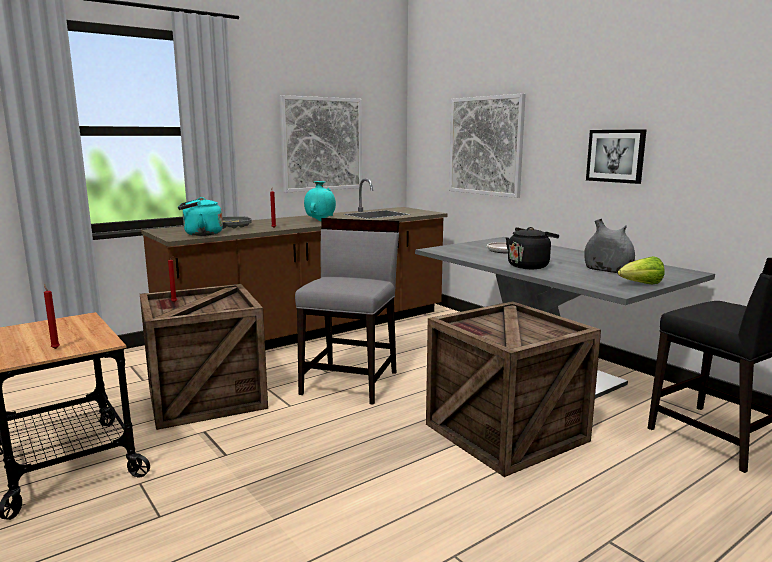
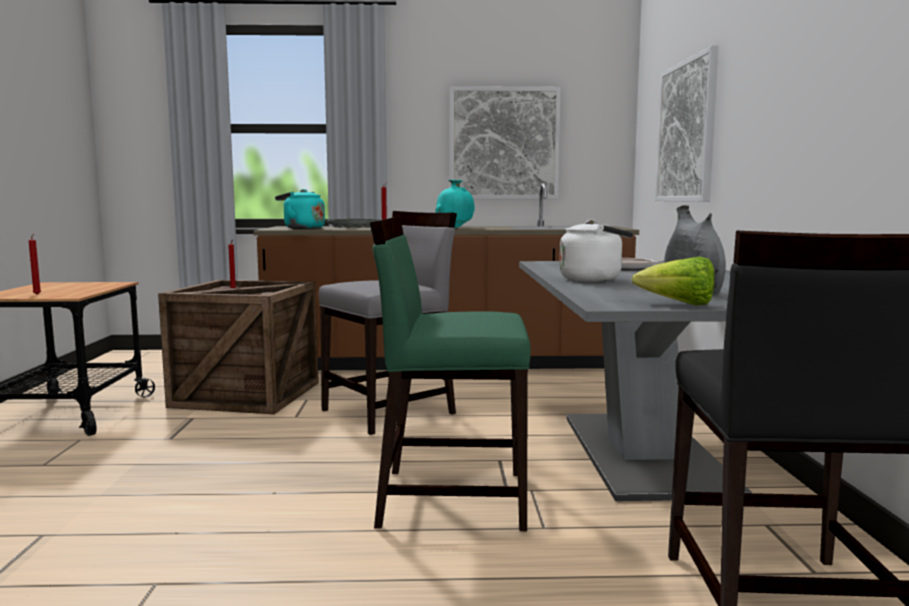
camera: 35 degrees right, 5 degrees down
(503, 432) = (451, 497): crate -> green chair
(529, 266) = (594, 279): black kettle -> white kettle
(616, 156) = (795, 116): picture -> none

